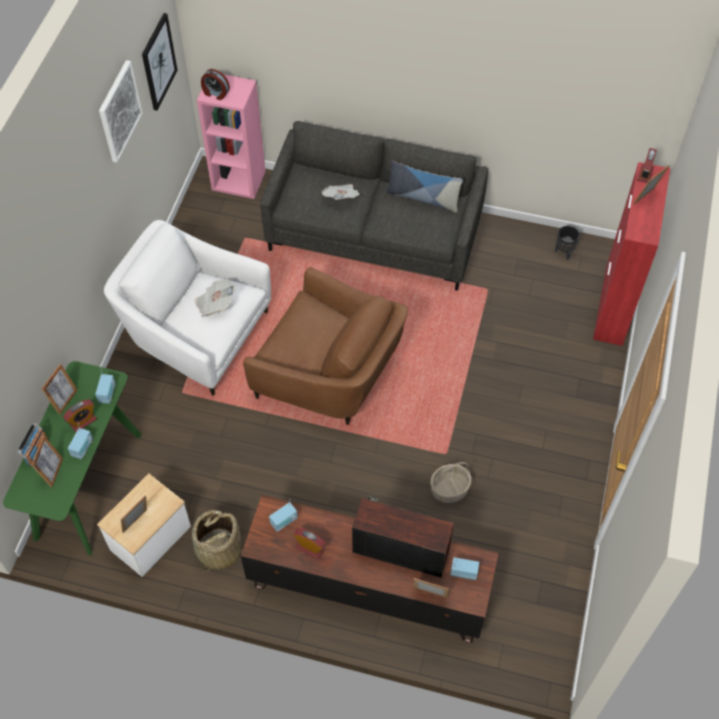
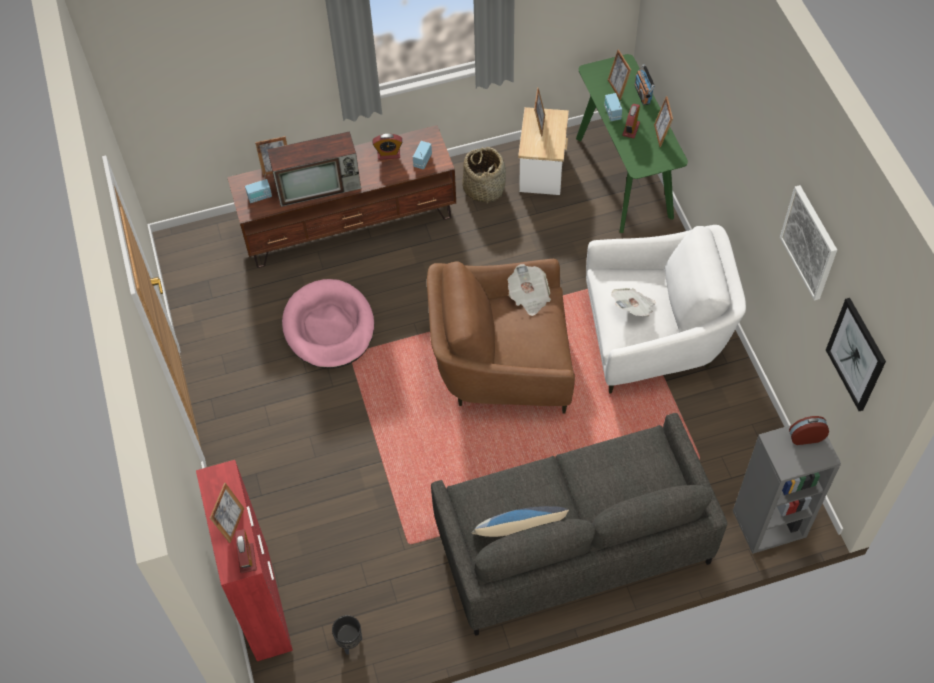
camera: 150 degrees right, 0 degrees up
(107, 393) = (633, 157): radio -> none
(239, 180) = (768, 524): pink bookcase -> grey bookcase
(341, 198) = (605, 479): newspaper -> newspaper (529, 297)
(449, 489) = (329, 327): basket -> pink dog bed

